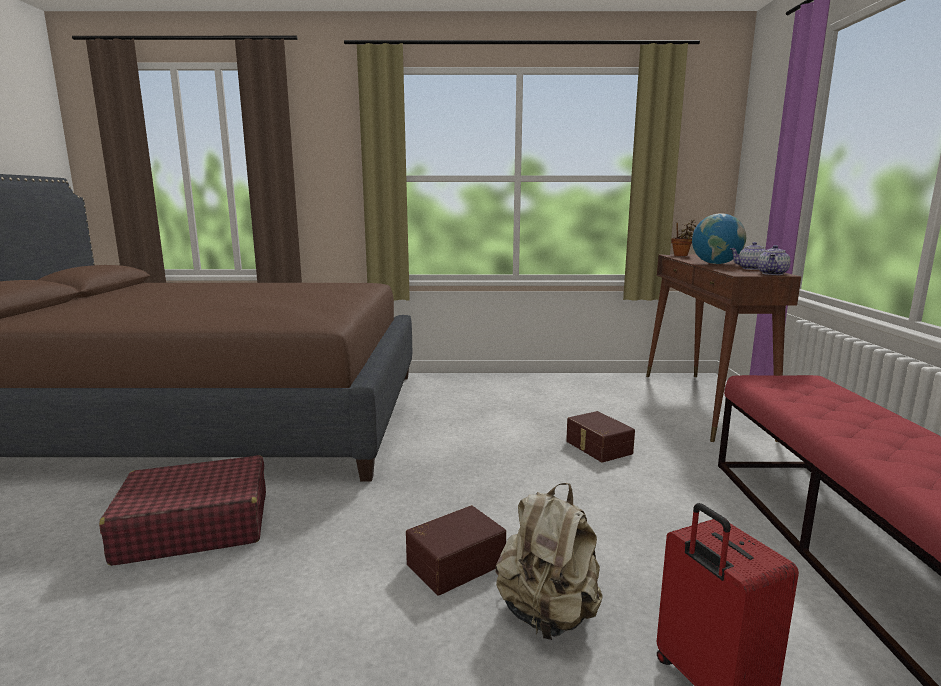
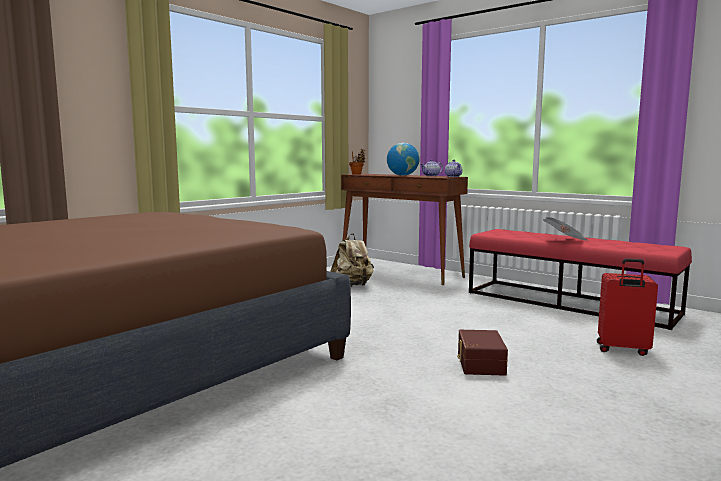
camera: 50 degrees left, 5 degrees down
(194, 526) = (306, 425): red suitcase -> none
(548, 615) = (551, 359): beige backpack -> beige backpack (352, 286)
(597, 447) = (407, 302): brown storage box -> none
(848, 432) = (565, 241): none -> newspaper

